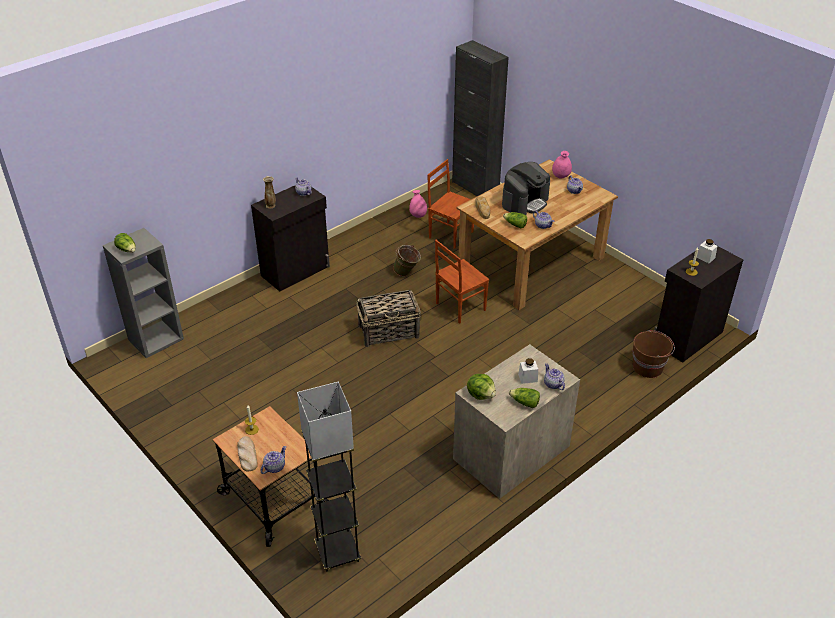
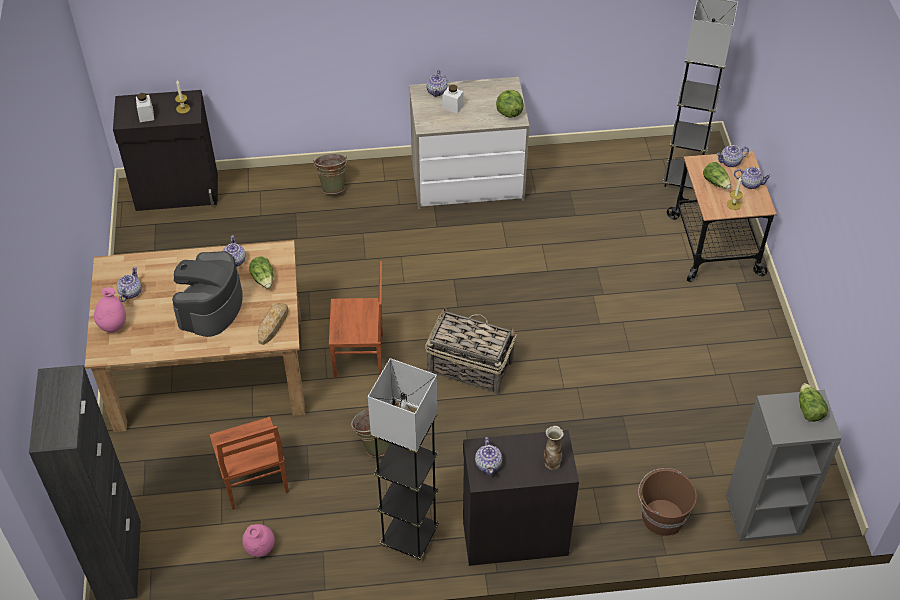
camera: 145 degrees left, 10 degrees up
(247, 455) = (750, 183): bread -> teapot
(350, 248) = (409, 537): none -> grey floor lamp
(524, 403) = (478, 89): lettuce -> lettuce (716, 182)
(525, 202) = (210, 307): coffee machine -> coffee machine turned 60 degrees counterclockwise
(598, 395) = (333, 186): none -> green bucket
(648, 367) = (254, 185): brown bucket -> brown bucket (661, 517)

